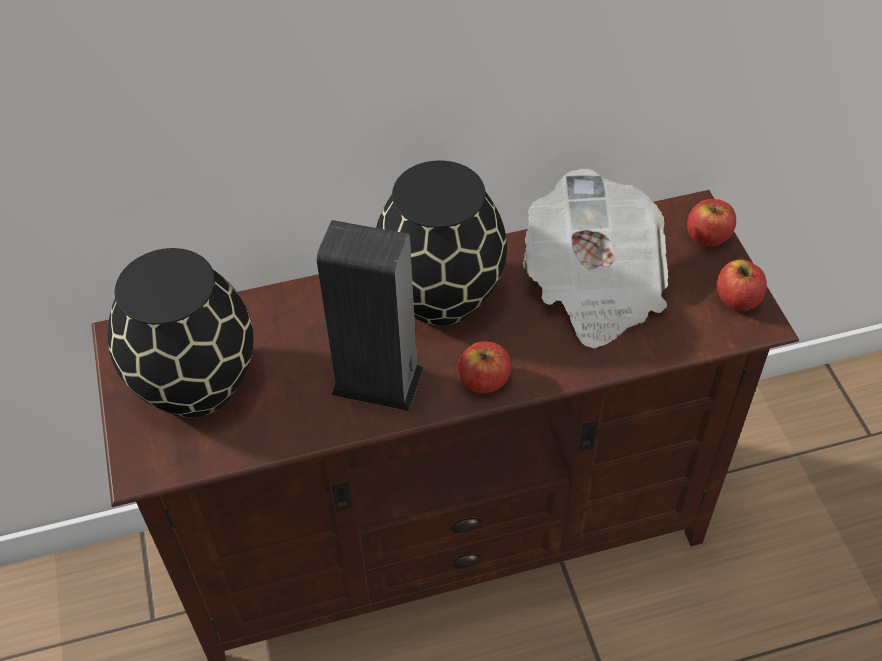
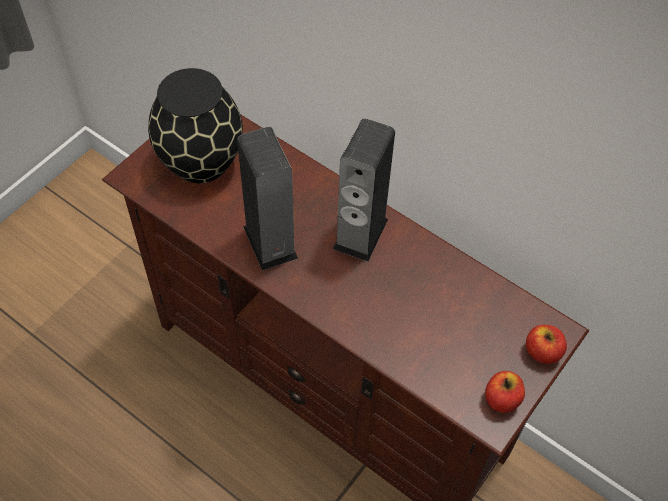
camera: 50 degrees right, 5 degrees up
(442, 294) = (360, 234): black vase -> speaker
(484, 380) = (314, 294): apple -> none
(593, 286) = (438, 310): newspaper -> none

